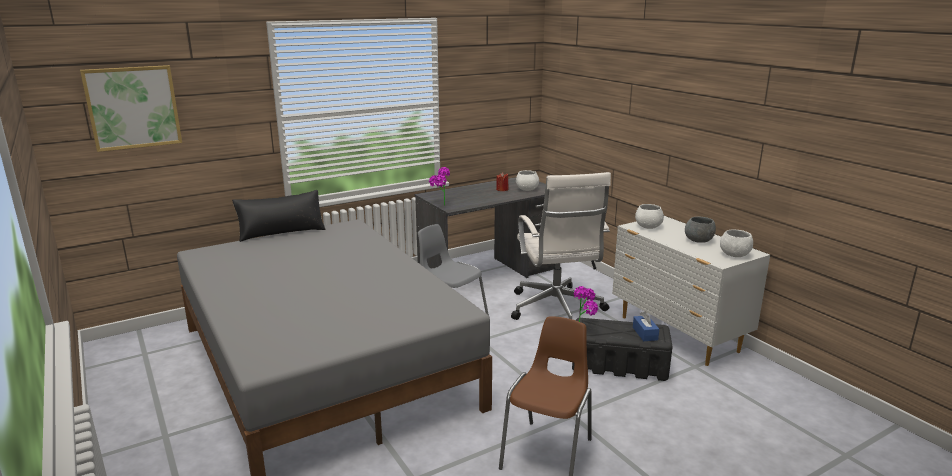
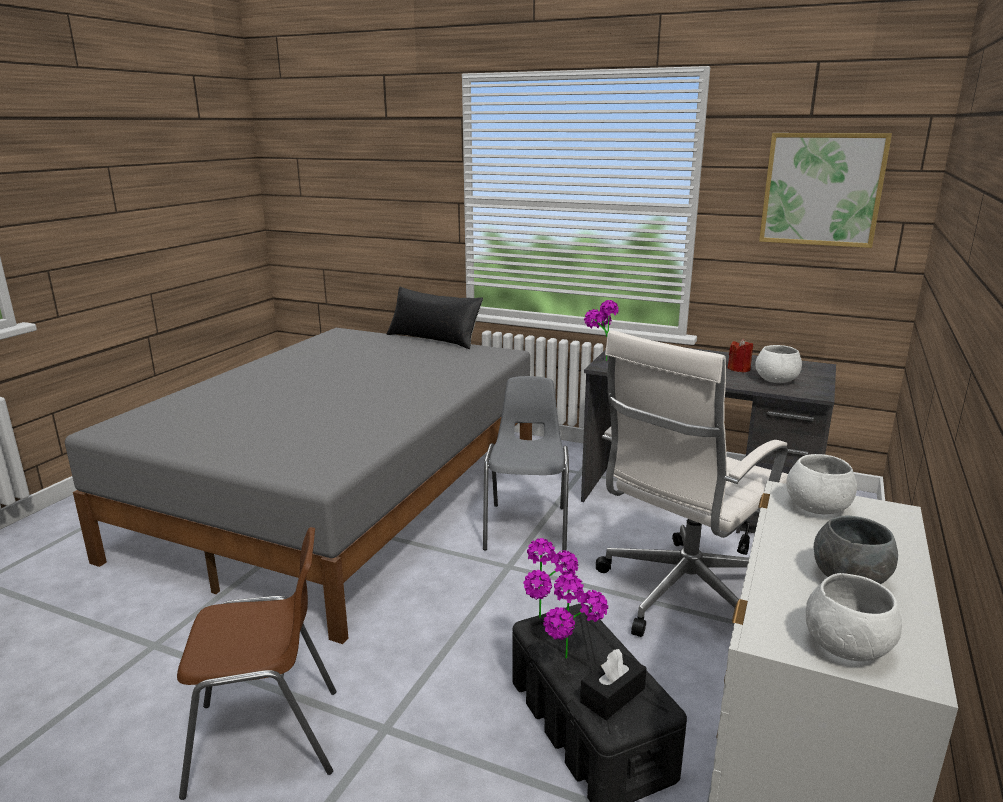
camera: 55 degrees right, 0 degrees up
(133, 107) = (331, 167): picture -> picture (822, 189)
(619, 334) = (572, 665): none -> potted plant
(645, 333) = (612, 695): blue tissue box -> black tissue box

